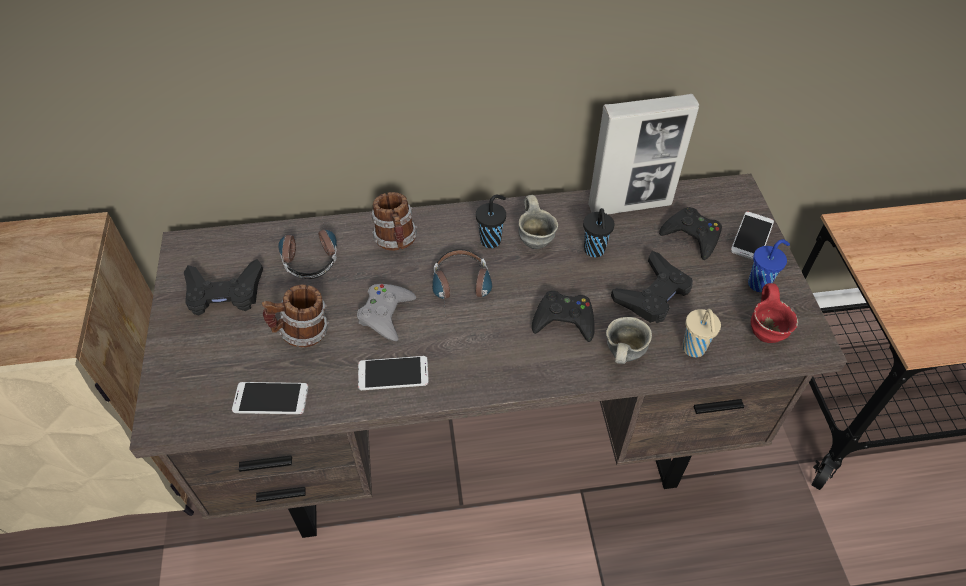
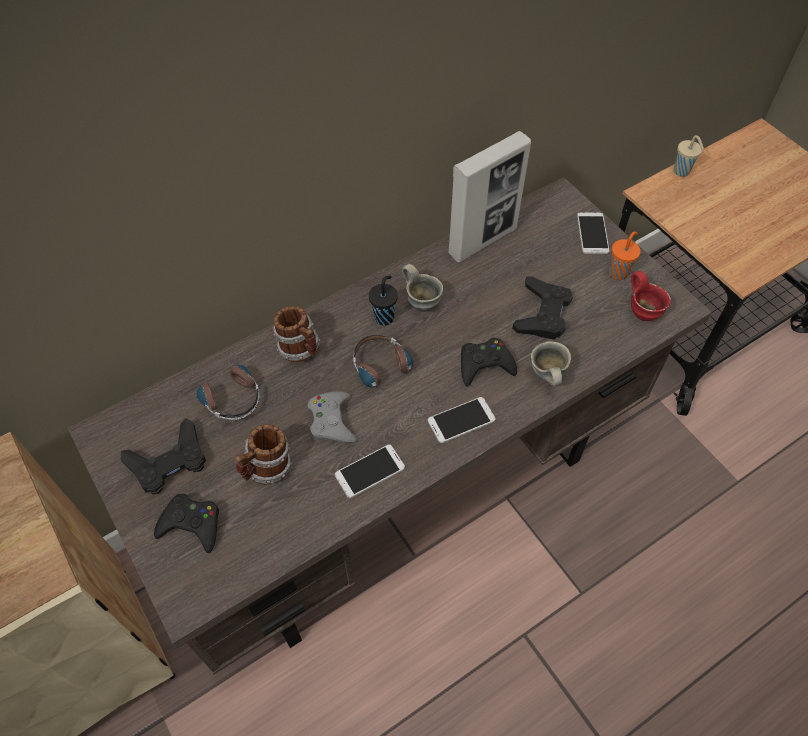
camera: 25 degrees left, 5 degrees up
(271, 398) = (275, 540): phone -> phone (461, 420)
(594, 251) = (476, 294): black cup -> none
(692, 236) = (546, 250): black game controller -> black game controller (192, 524)
(694, 349) = (598, 348): beige cup -> beige cup (682, 172)
(759, 283) = (618, 272): blue cup -> orange cup

